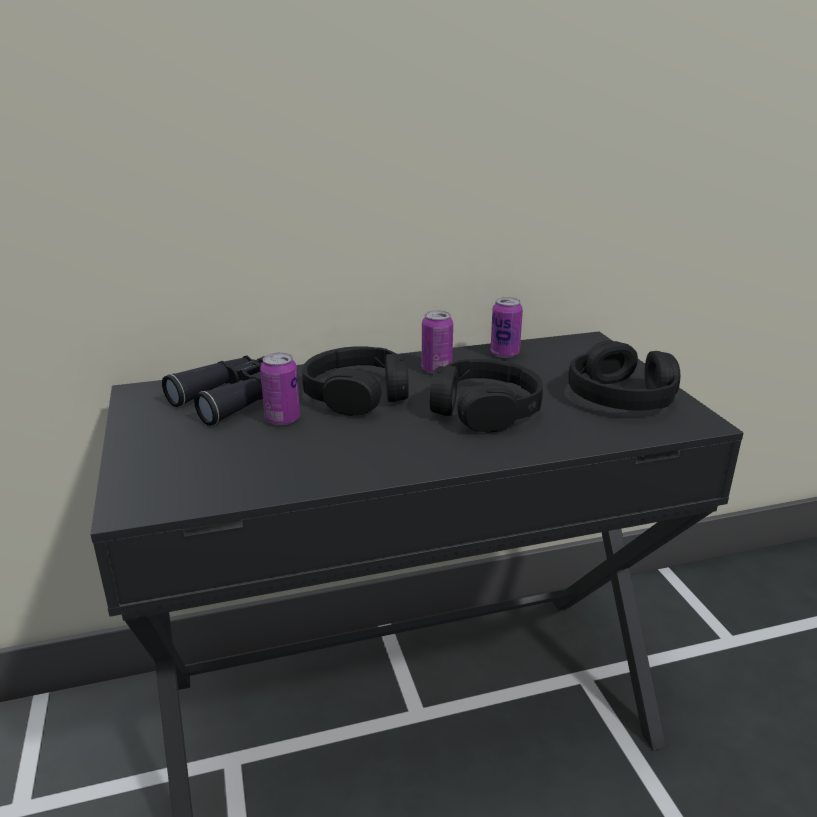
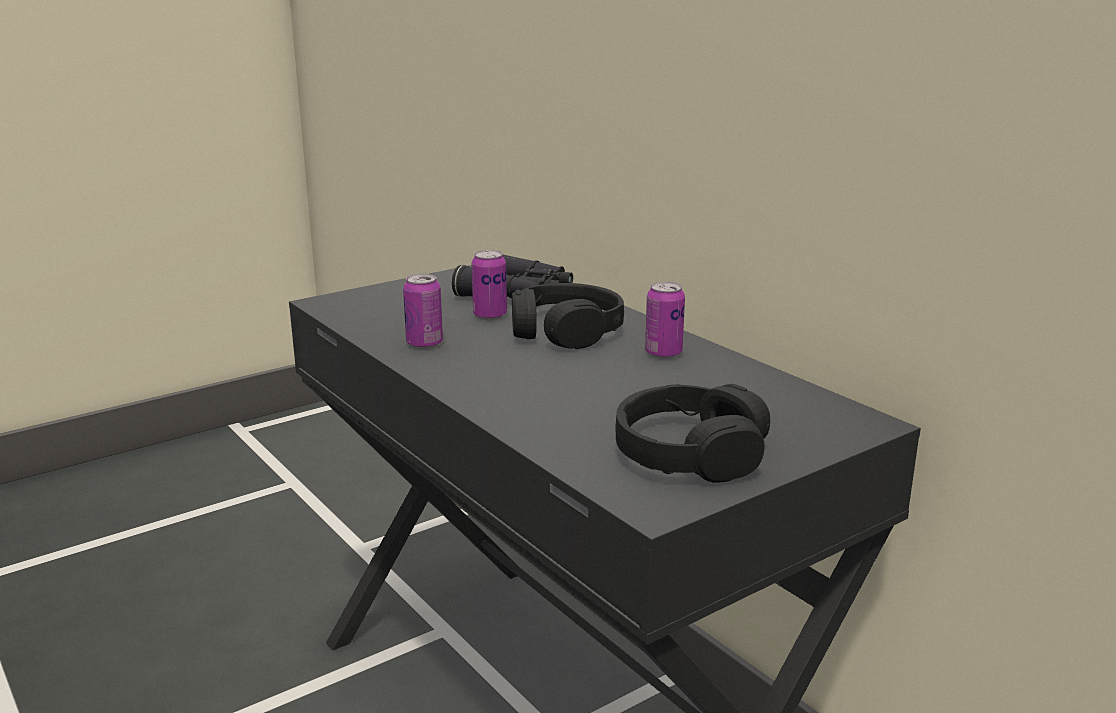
camera: 70 degrees right, 5 degrees down
(484, 410) = (579, 386): black headphones -> none
(504, 353) = (752, 379): can -> can (424, 343)

